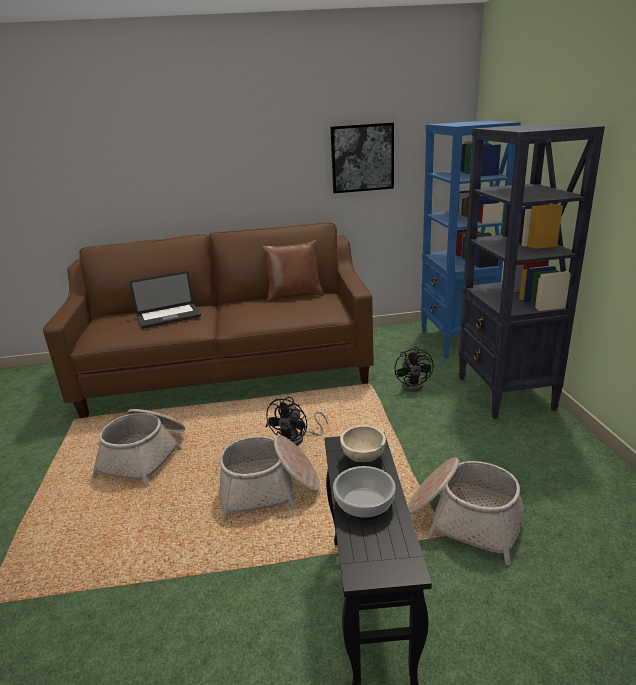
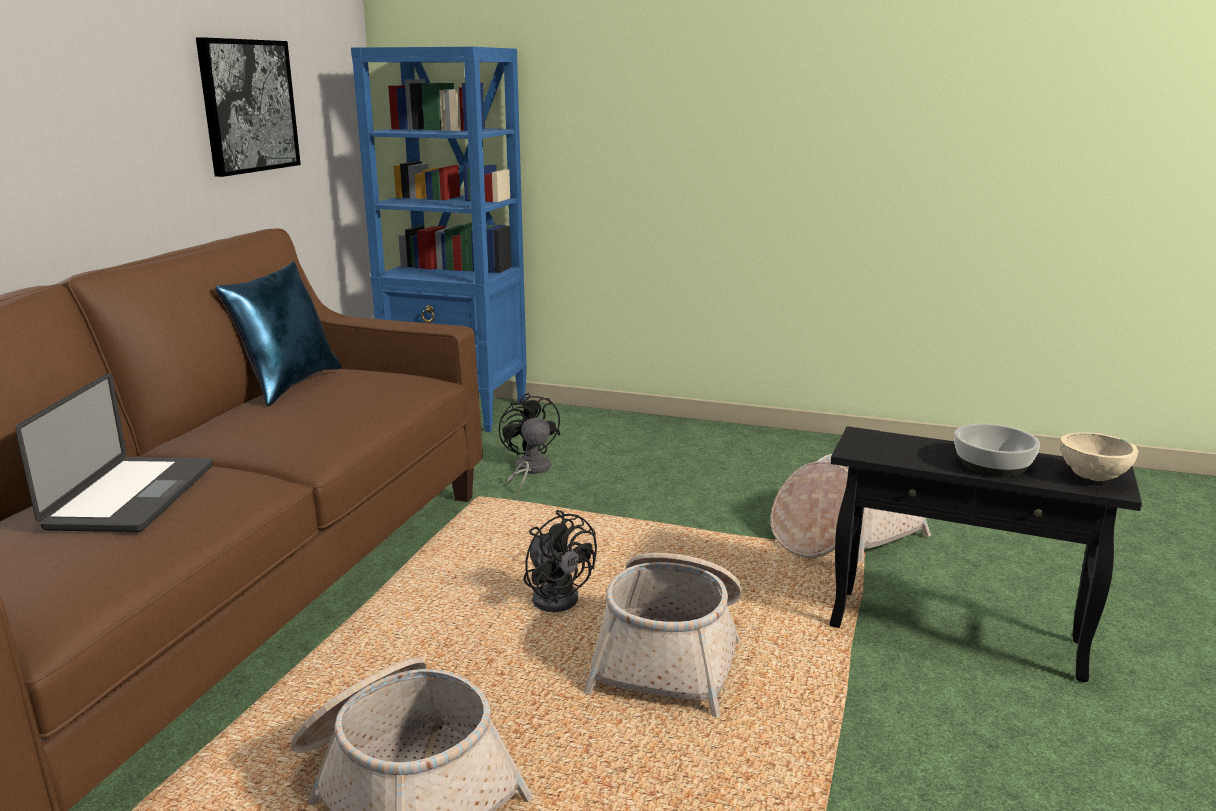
camera: 65 degrees left, 5 degrees down
(295, 296) = (289, 385): brown pillow -> blue pillow
(362, 458) = (898, 447): beige bowl -> beige bowl (1093, 478)
(415, 385) = (529, 470): black fan -> black fan turned 135 degrees counterclockwise
(505, 394) = (627, 432): black bookcase -> none

